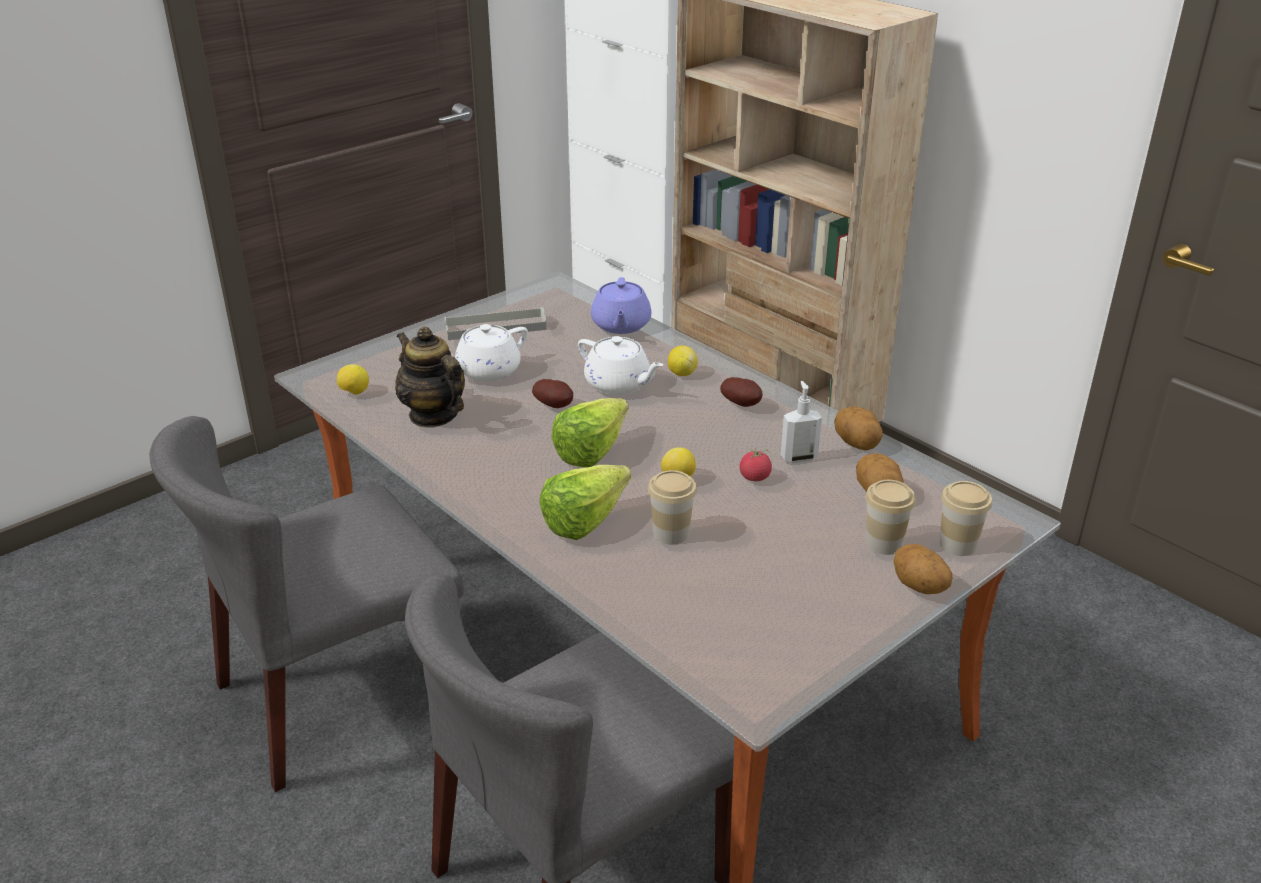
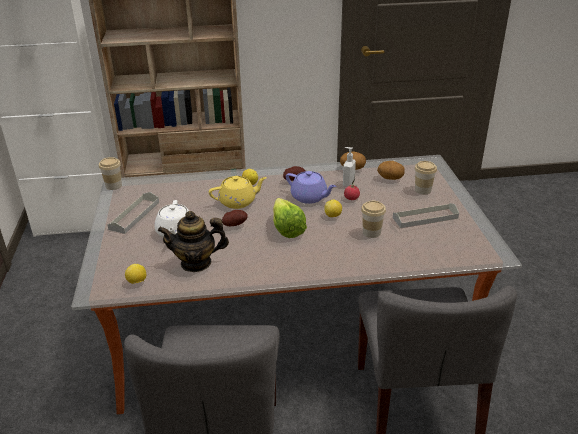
camera: 55 degrees left, 0 degrees up
(592, 519) = (341, 248): lettuce -> none
(619, 384) = (238, 202): white teapot -> yellow teapot
(621, 325) = (186, 182): purple teapot -> purple teapot (309, 197)
(786, 576) = (425, 218): none -> grey tray
(918, 587) = (455, 195): potato -> none
(958, 544) = (437, 177): cup -> cup (113, 186)

